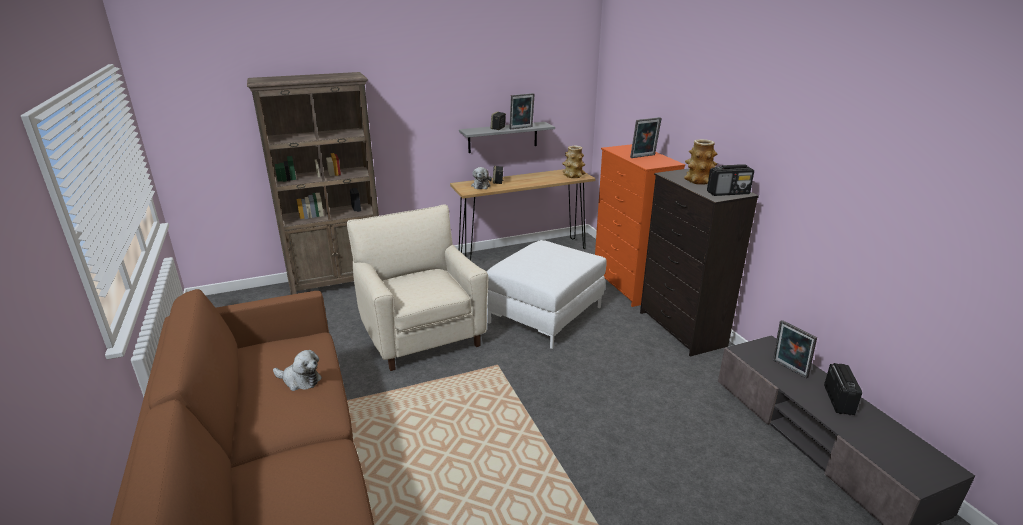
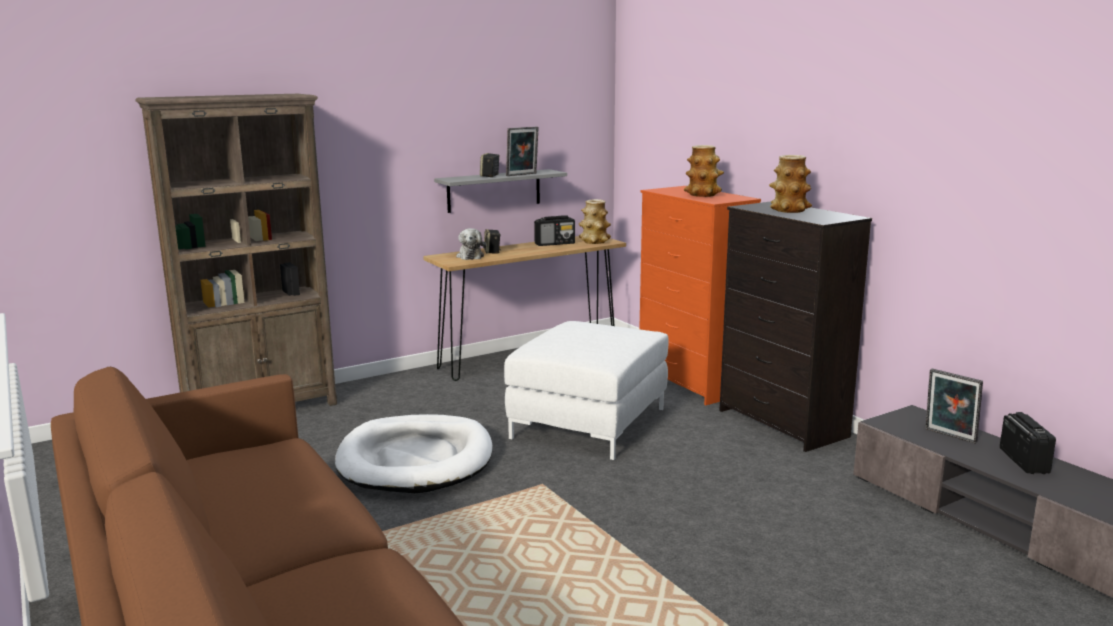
camera: 10 degrees left, 10 degrees down
(300, 380) = (289, 486): plush toy -> none
(422, 334) = (416, 459): beige armchair -> white dog bed
(643, 156) = (703, 195): picture frame -> vase
(728, 193) = (834, 217): radio -> radio (555, 244)

